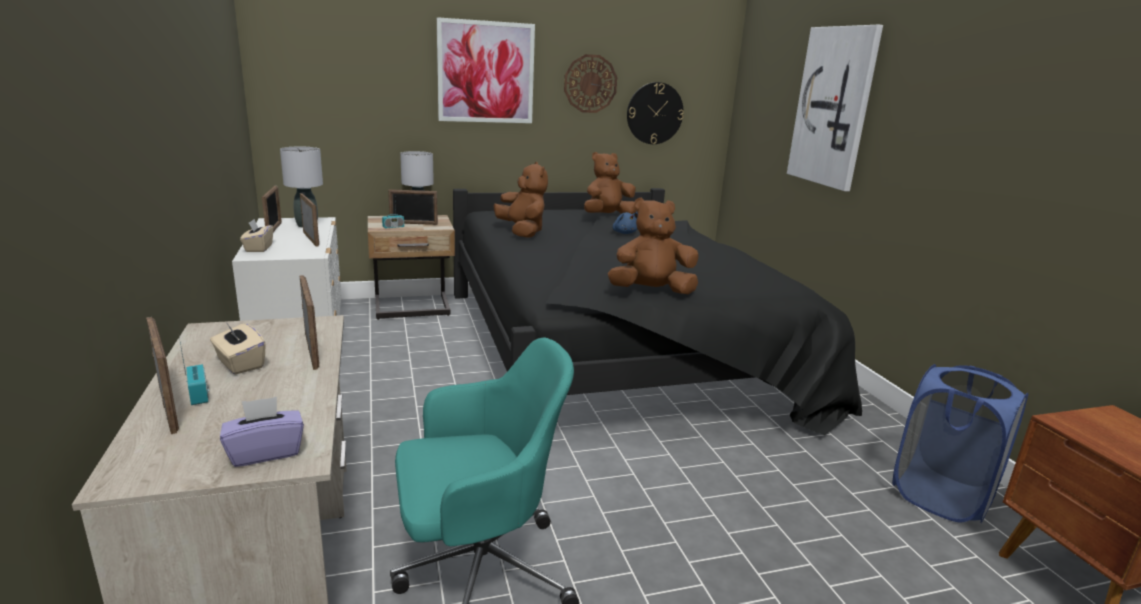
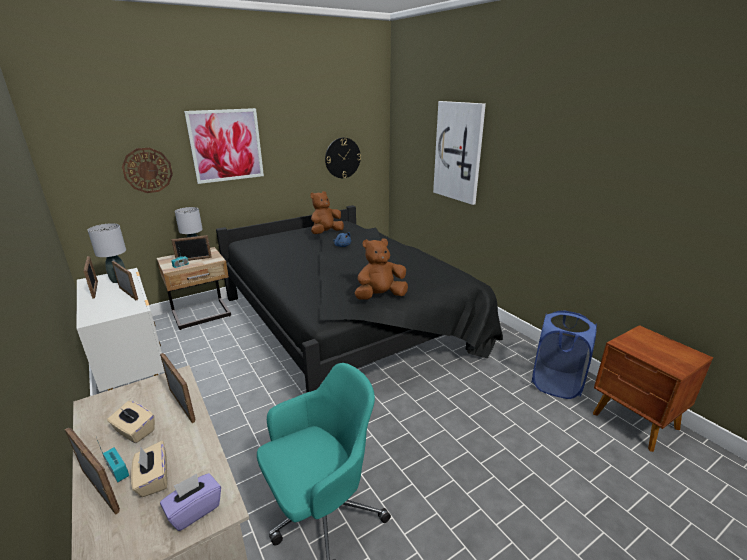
camera: 15 degrees left, 5 degrees up
(258, 248) = (91, 311): beige tissue box -> beige tissue box (153, 479)
(522, 232) = (276, 257): brown plush toy -> none
(590, 83) = (298, 144): wall clock -> wall clock (147, 170)

